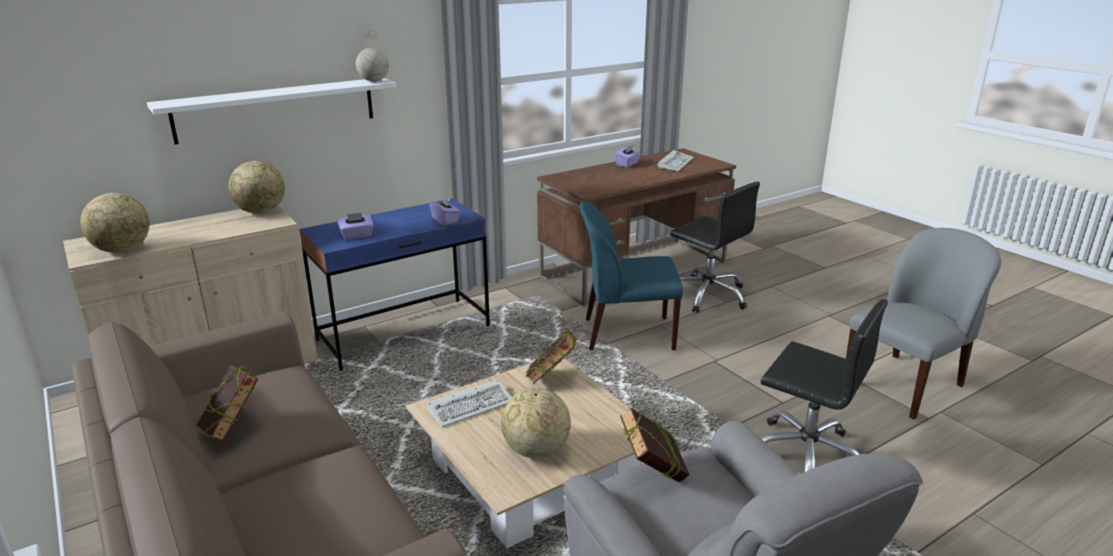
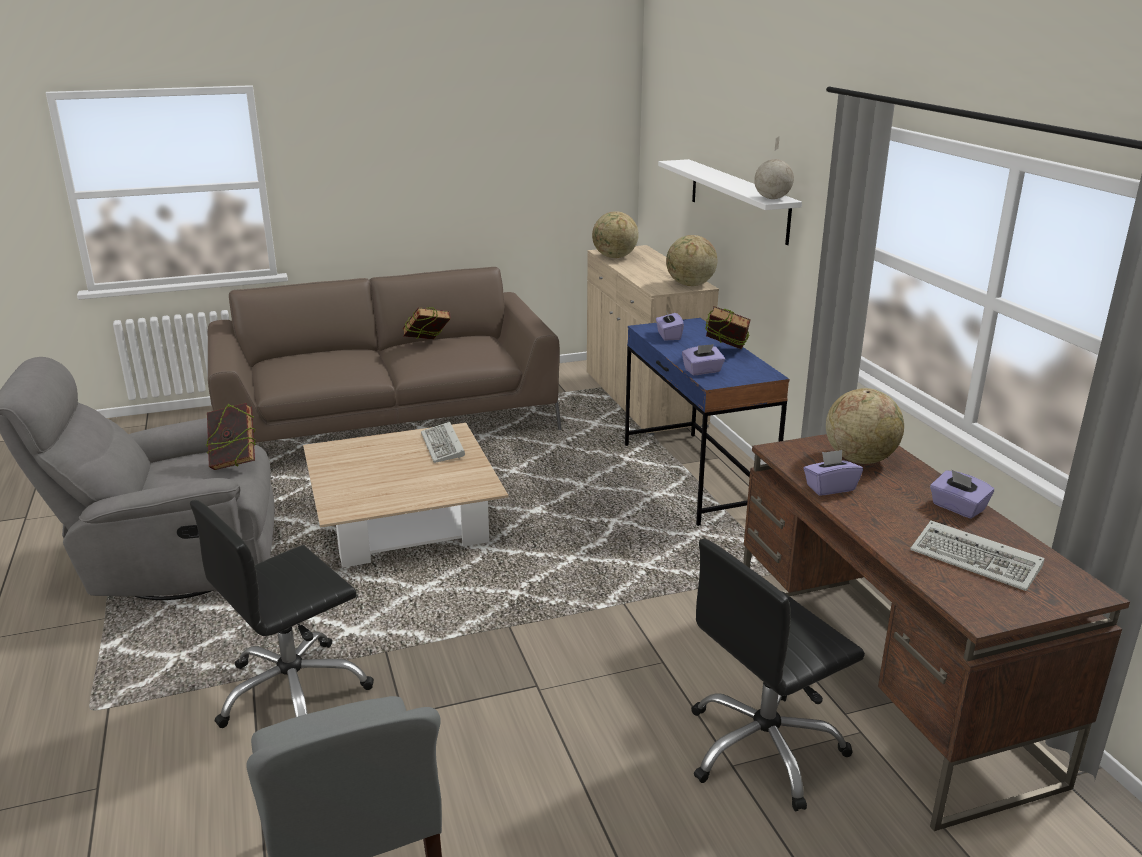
camera: 105 degrees right, 0 degrees up
(535, 451) = (357, 464): globe -> globe (859, 459)
(551, 379) = (458, 484): book -> book (726, 352)
(626, 334) = (644, 625): blue chair -> none
(627, 183) = (830, 488): none -> purple tissue box

